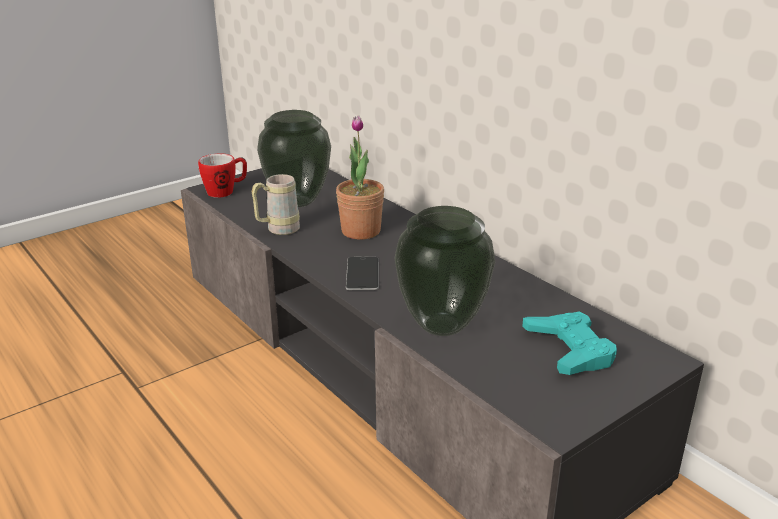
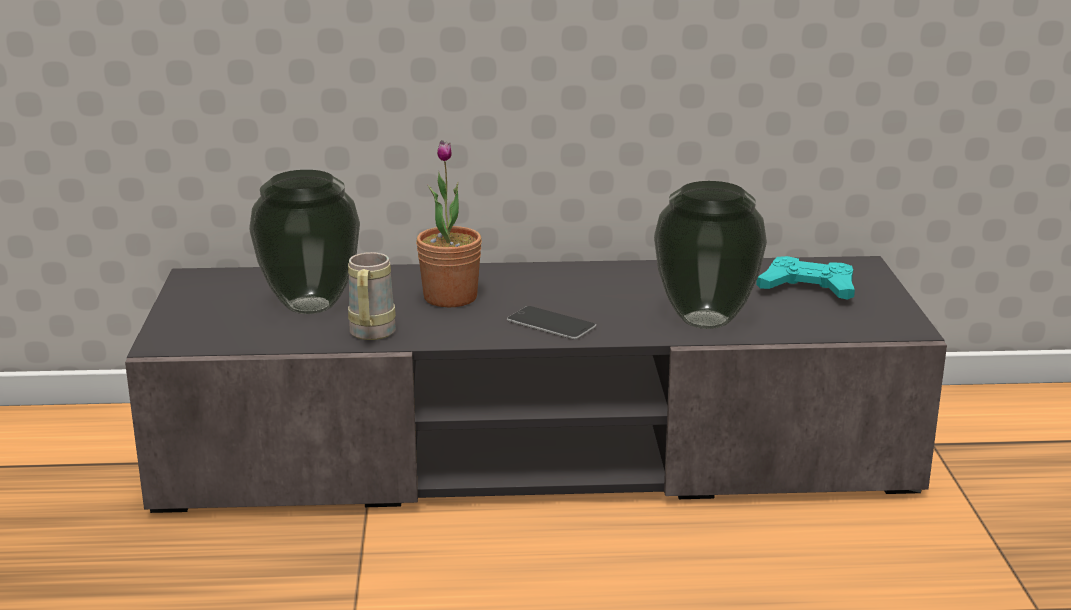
camera: 55 degrees left, 5 degrees down
(226, 191) = (195, 336): mug -> none

